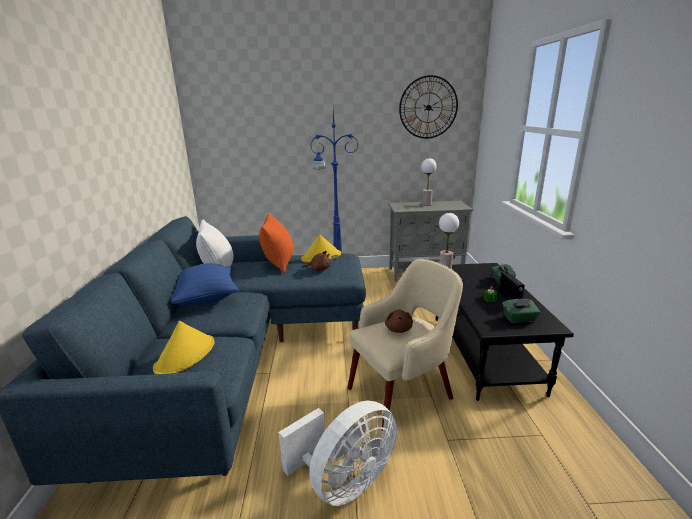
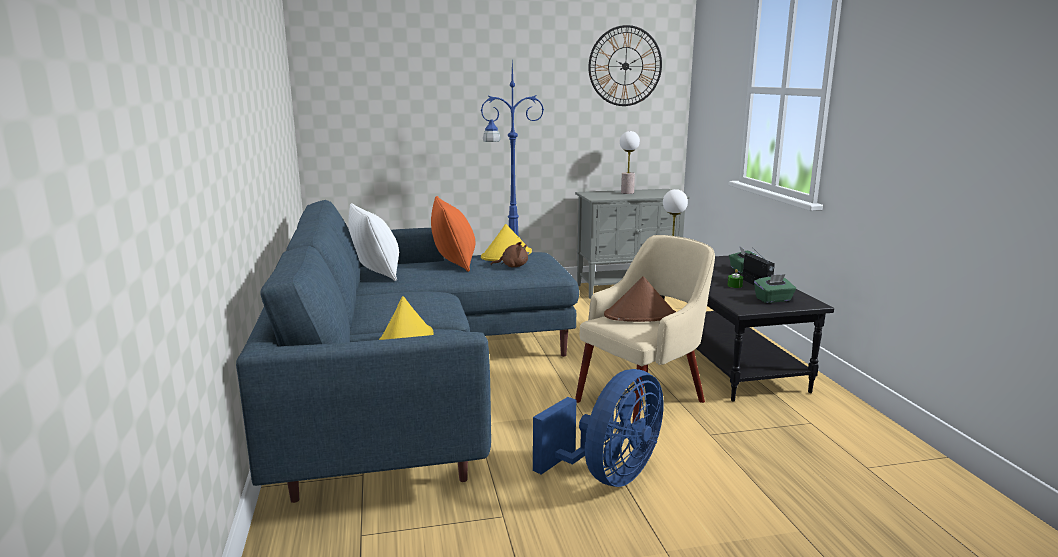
camera: 10 degrees left, 5 degrees down
(206, 299) = (383, 298): blue pillow -> none
(344, 482) = (608, 475): white fan -> blue fan
(398, 329) = (640, 315): brown plush toy -> brown hat

